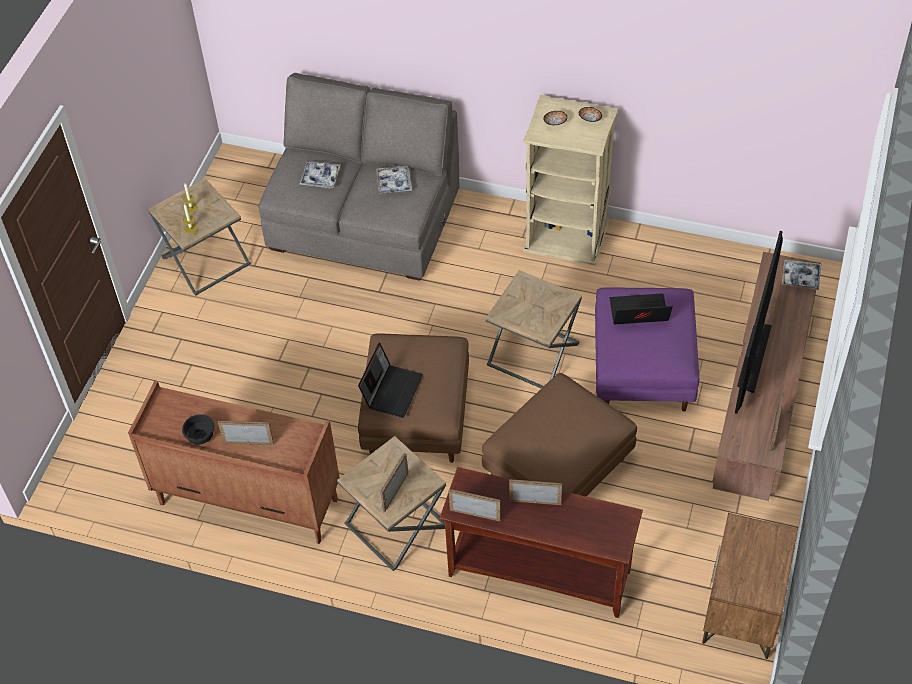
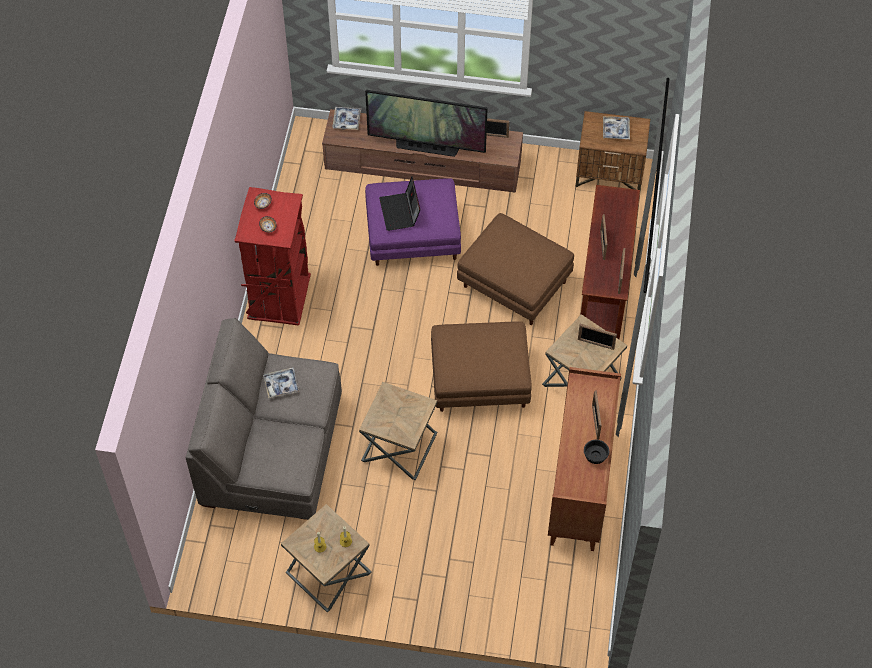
camera: 100 degrees left, 5 degrees up
(320, 178) = (277, 444): tray -> tray (616, 130)
(392, 390) = (496, 365): laptop -> none
(533, 354) = (407, 309): brown side table -> brown side table (399, 447)
(567, 236) = (279, 296): beige bookcase -> red bookcase

